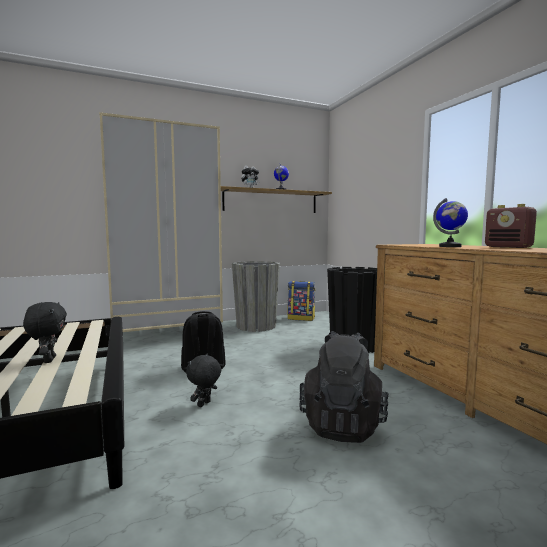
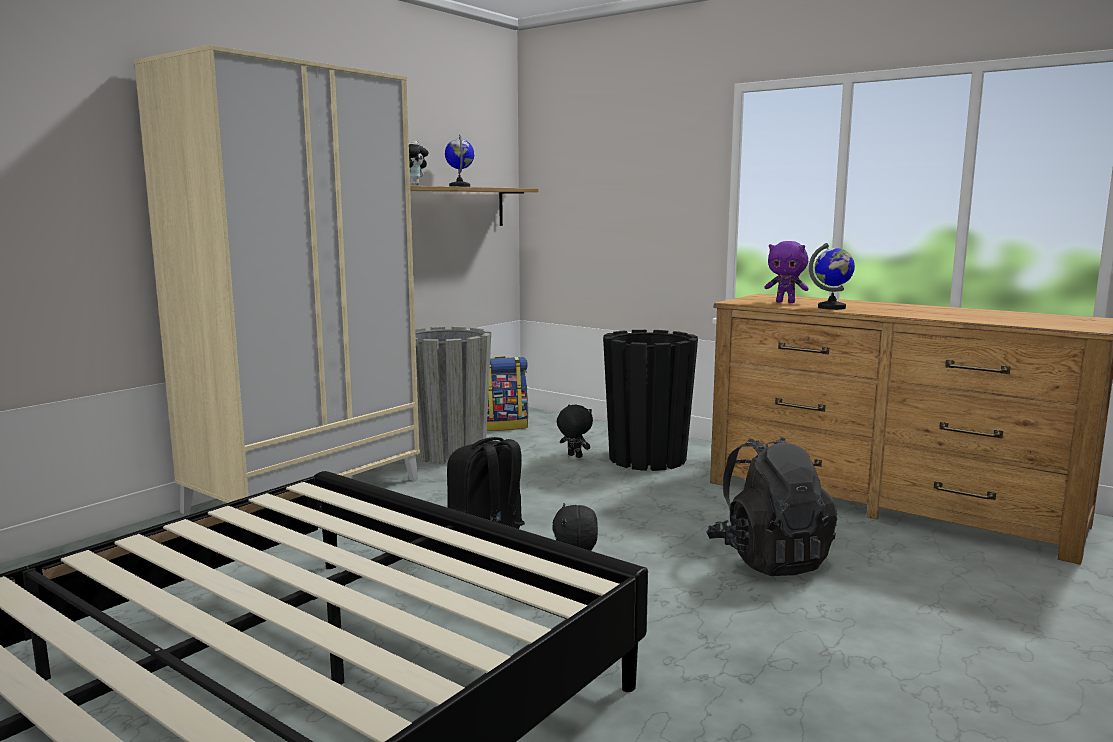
camera: 30 degrees left, 5 degrees up
(48, 360) = (416, 555): black plush toy -> black plush toy (574, 456)
(427, 245) = (786, 302): none -> purple plush toy
(508, 247) = (891, 305): radio -> none

